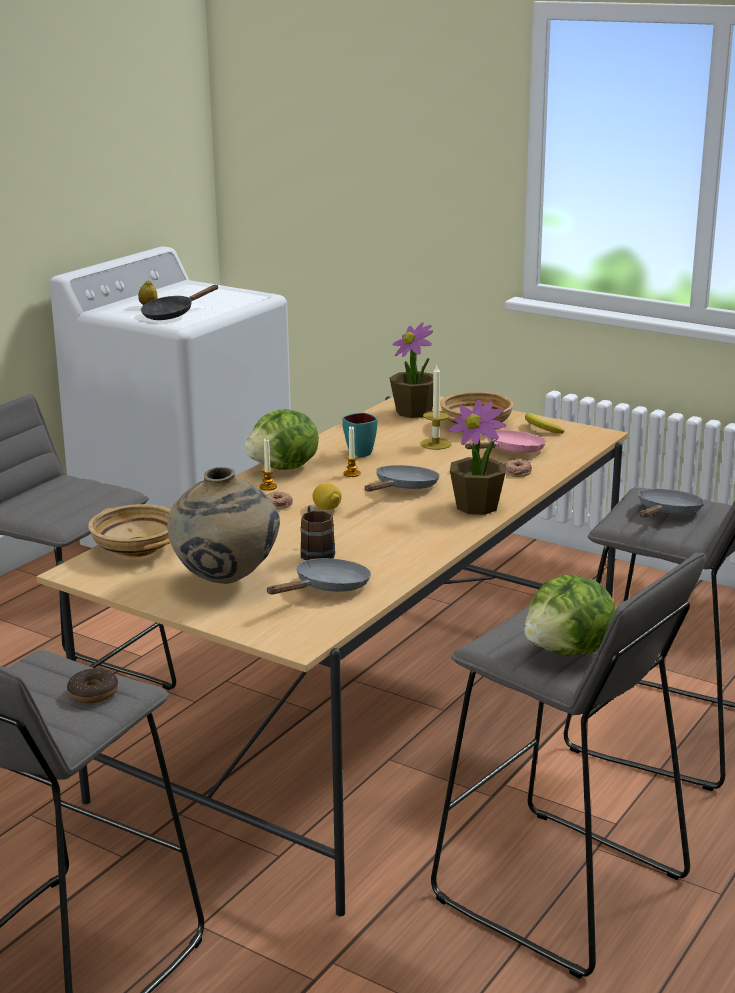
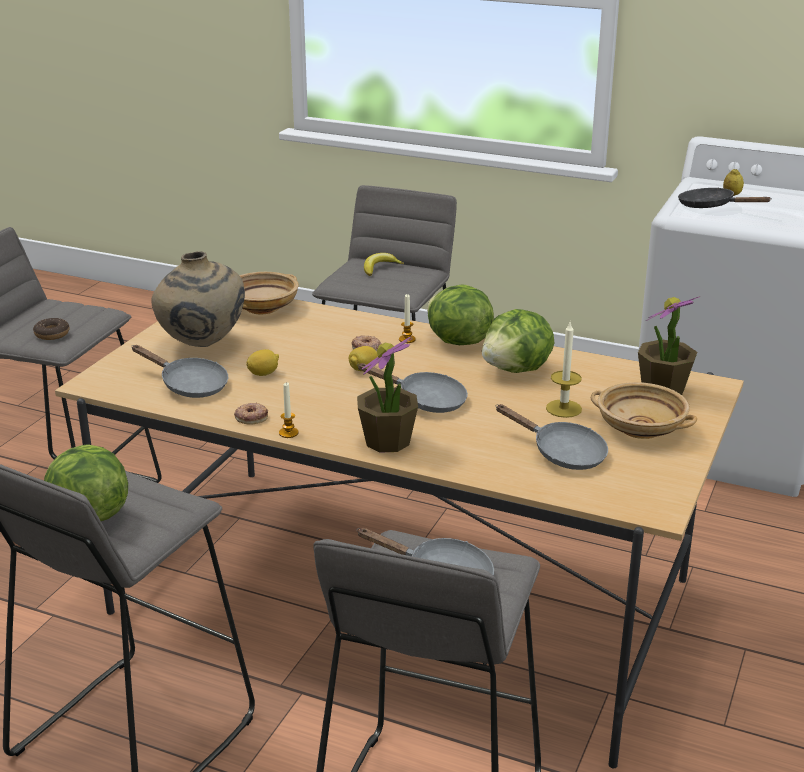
camera: 80 degrees right, 5 degrees up
(315, 552) = (263, 373): brown mug -> lemon
(352, 474) = (455, 373): candle -> candle (288, 433)
(357, 452) = (517, 370): turquoise mug -> lettuce
(510, 451) = (562, 453): pink frying pan -> grey frying pan
(517, 471) = (498, 459): donut -> donut (251, 417)
(541, 428) = (656, 470): banana -> banana (380, 268)

